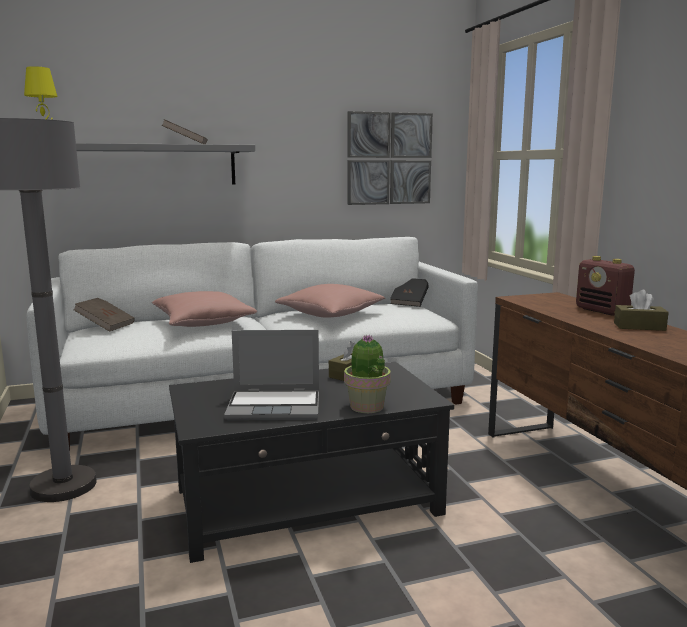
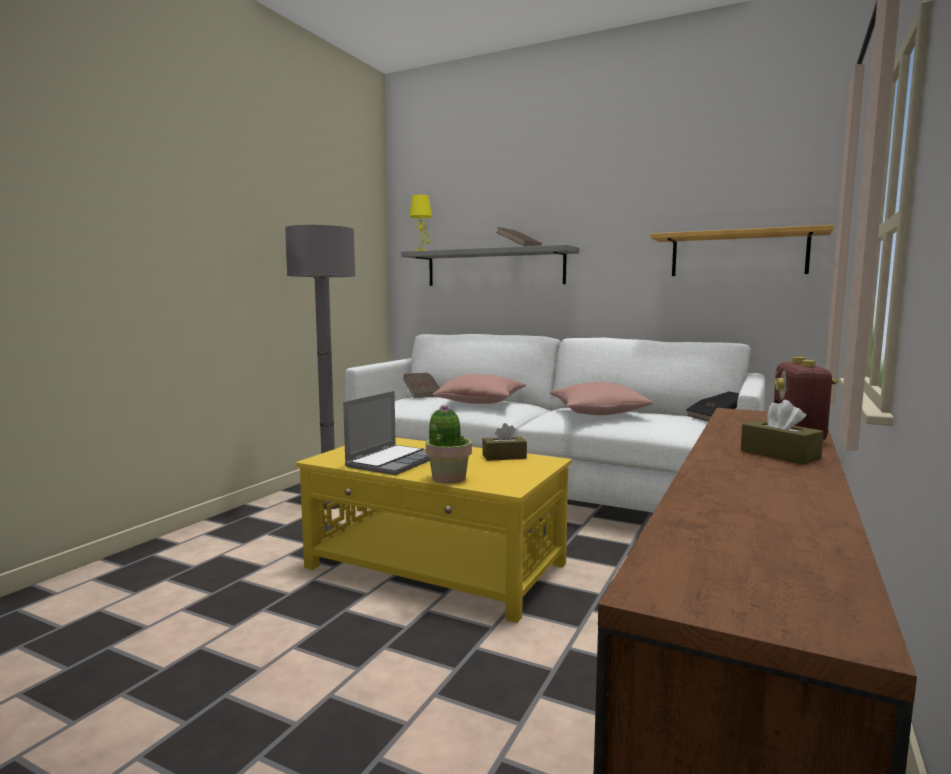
camera: 45 degrees right, 5 degrees down
(275, 407) = (393, 461): laptop -> laptop turned 105 degrees counterclockwise
(308, 501) = (436, 566): black coffee table -> yellow coffee table
(389, 159) = (738, 254): picture -> shelf

